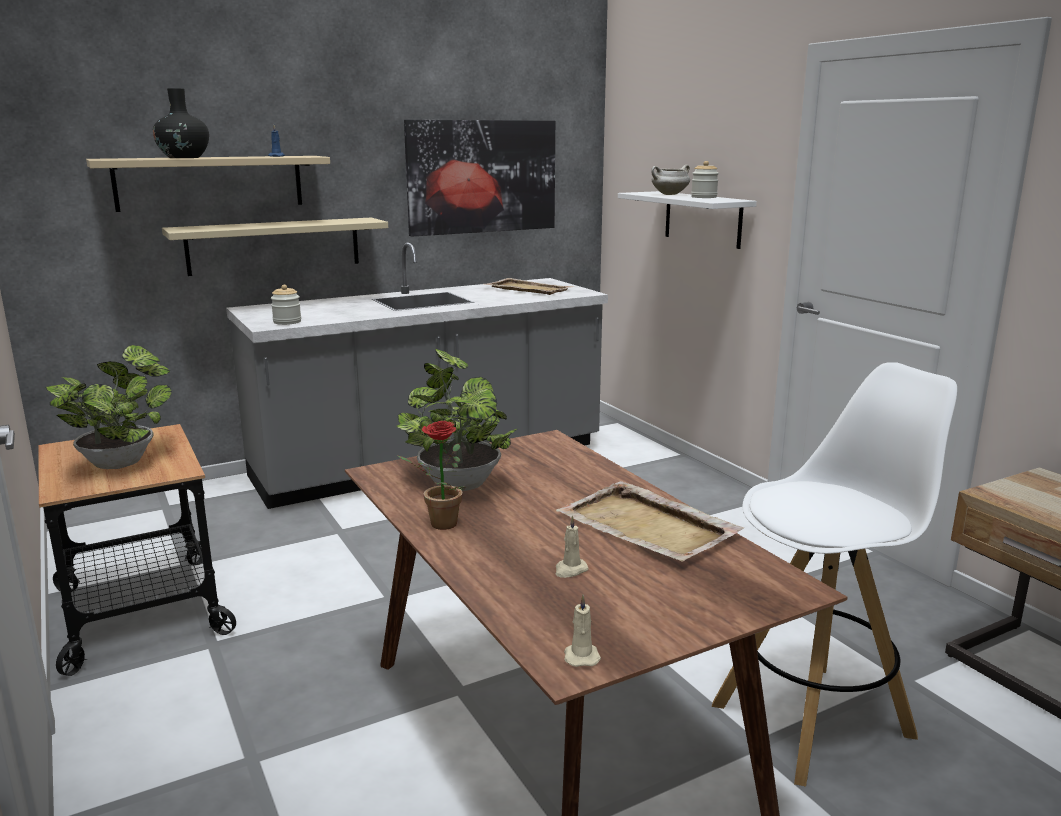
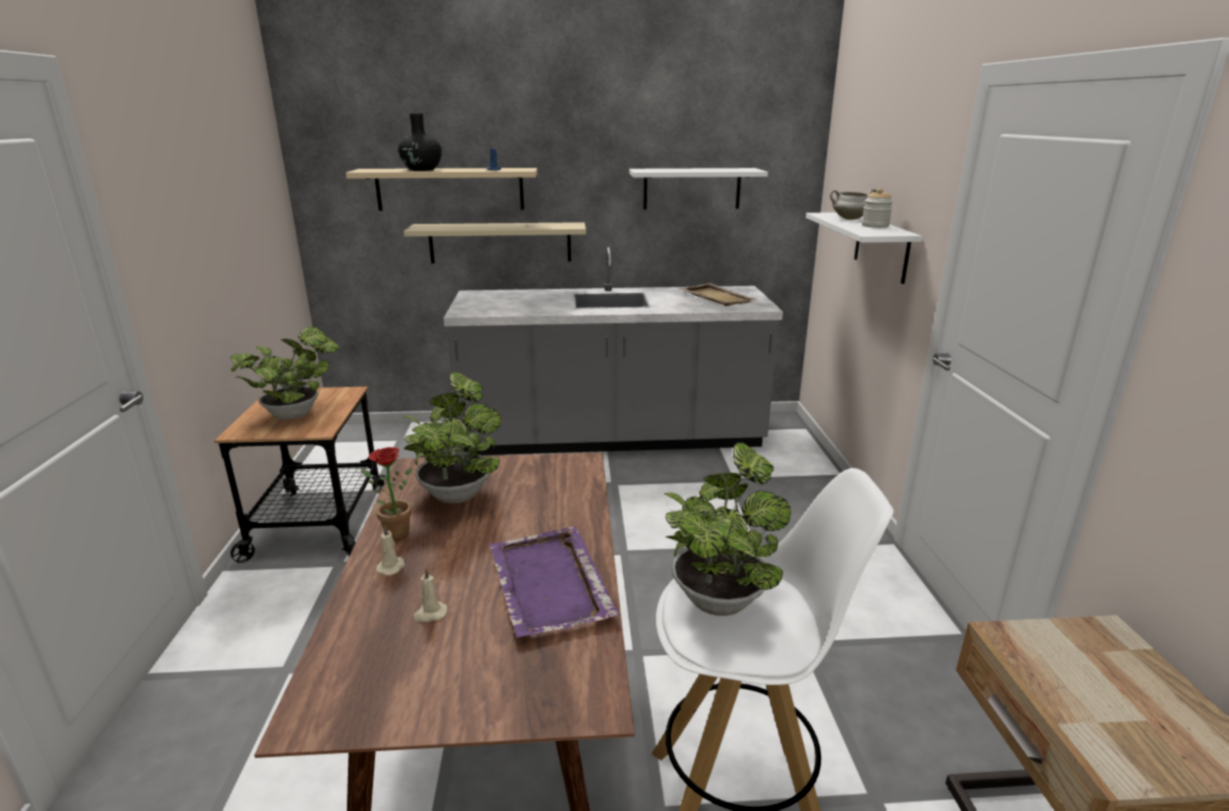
camera: 25 degrees right, 5 degrees up
(287, 322) = (480, 310): jar -> none
(482, 176) = (692, 188): picture -> white shelf
(581, 656) = (327, 713): beige candle -> beige candle (392, 567)
(648, 527) = (549, 584): beige tray -> purple tray
(802, 500) = (720, 596): none -> potted plant

